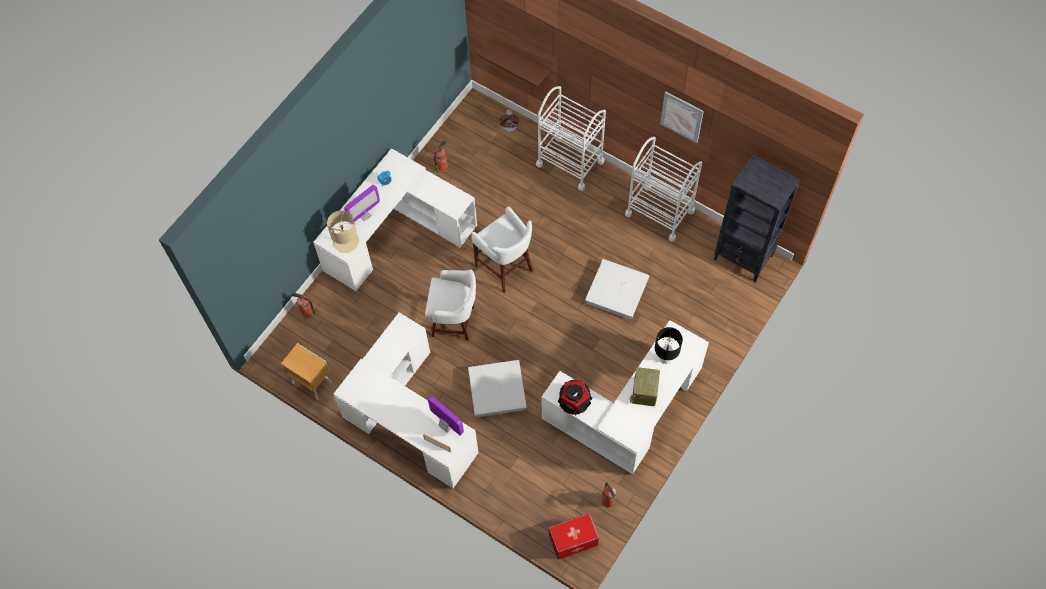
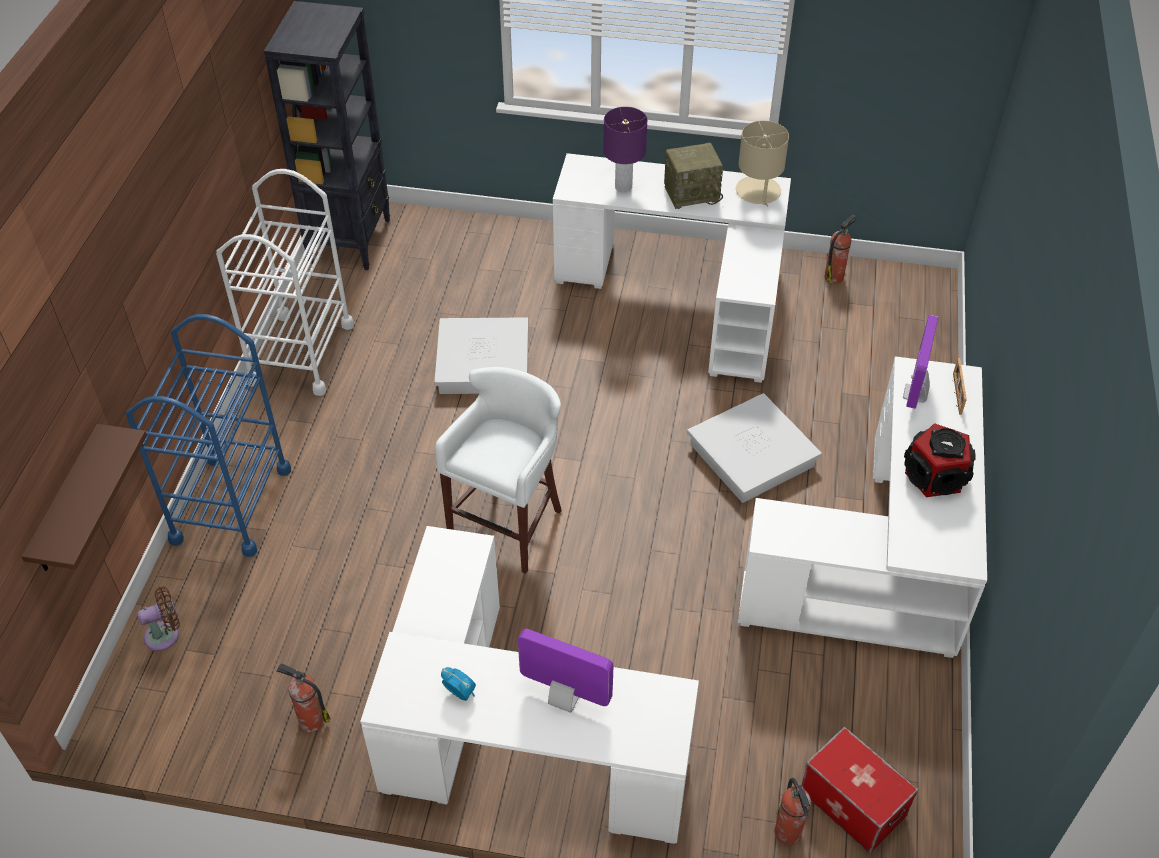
camera: 115 degrees left, 15 degrees down
(311, 382) = (924, 750): brown nightstand -> none
(345, 241) = (649, 707): beige table lamp -> beige table lamp (758, 191)
(455, 321) = (658, 561): white stool -> none
(570, 163) = (231, 505): white cart -> blue cart
(573, 540) = (916, 295): storage box -> storage box (852, 803)
(574, 401) = (756, 266): speaker -> speaker (934, 476)
(665, 359) = (623, 187): black table lamp -> purple table lamp
(681, 117) = (204, 147): picture -> none

